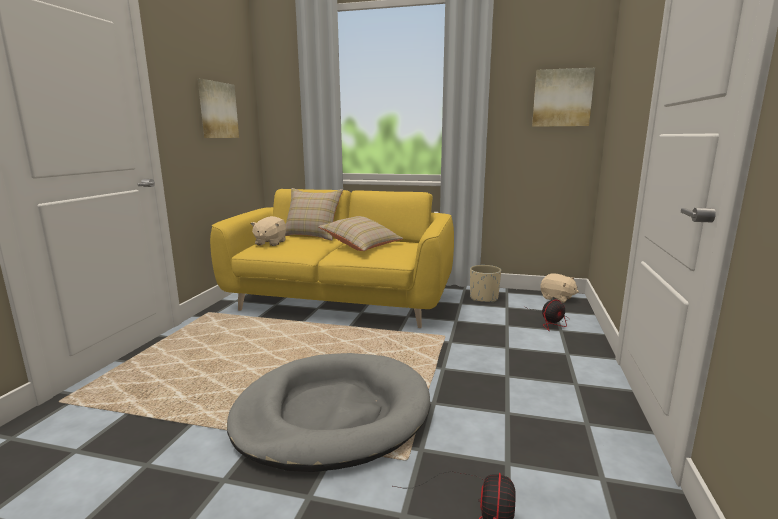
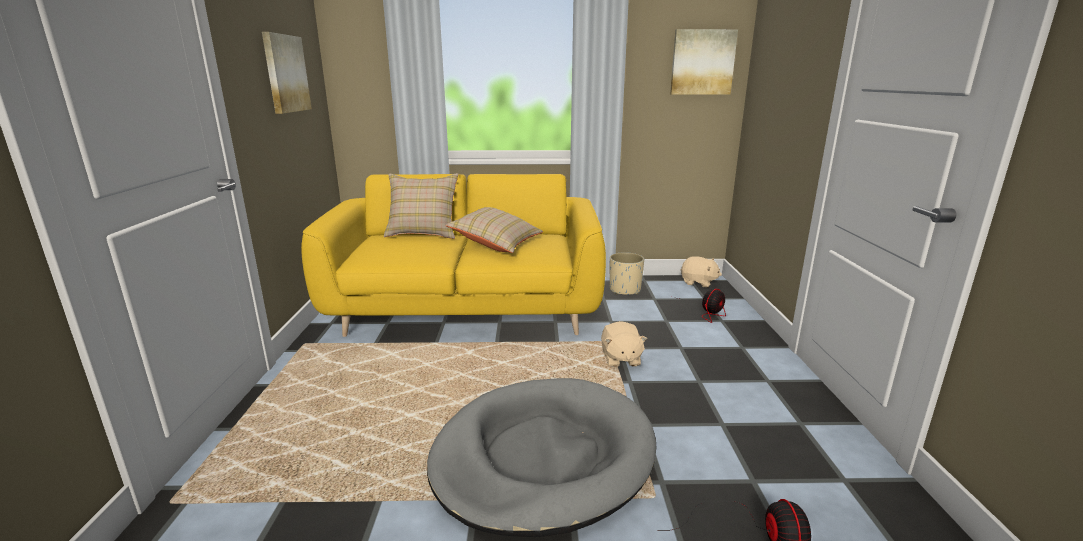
camera: 15 degrees left, 5 degrees up
(270, 243) = (377, 247): beige plush toy -> beige plush toy (620, 359)

